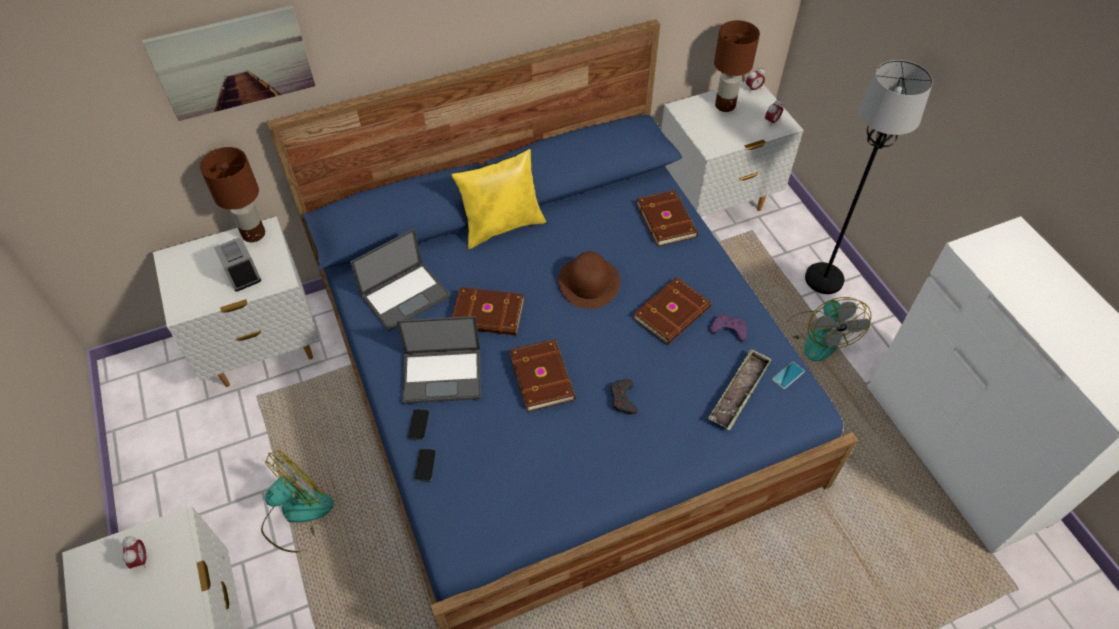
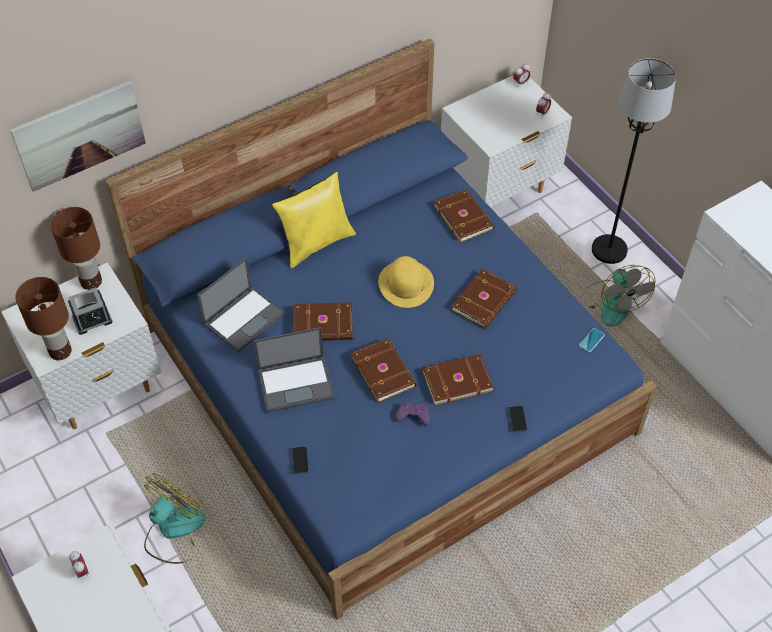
camera: 10 degrees left, 0 degrees up
(242, 274) = (92, 320): alarm clock -> alarm clock turned 75 degrees counterclockwise
(418, 425) = (286, 428): phone -> phone (517, 419)
(589, 282) = (406, 283): brown hat -> yellow hat
(623, 399) = (456, 380): grey game controller -> brown book
(724, 106) = (497, 102): brown table lamp -> brown table lamp (60, 352)
(728, 329) = (535, 308): purple game controller -> purple game controller (413, 415)
(739, 392) = (553, 360): tray -> none

